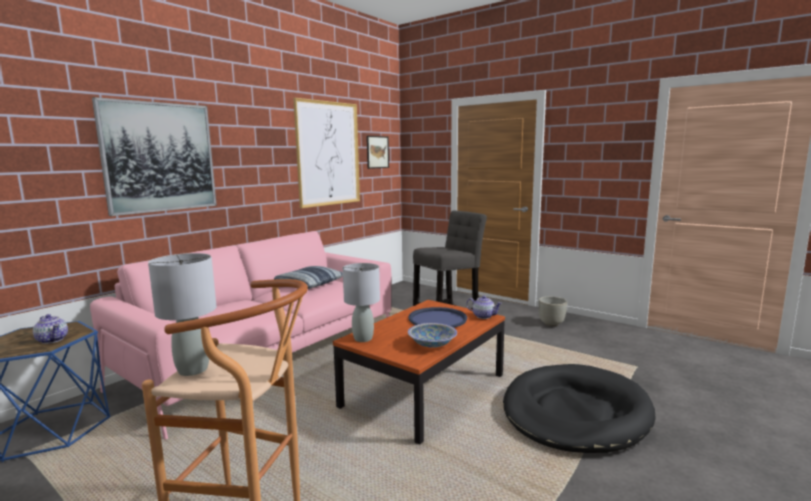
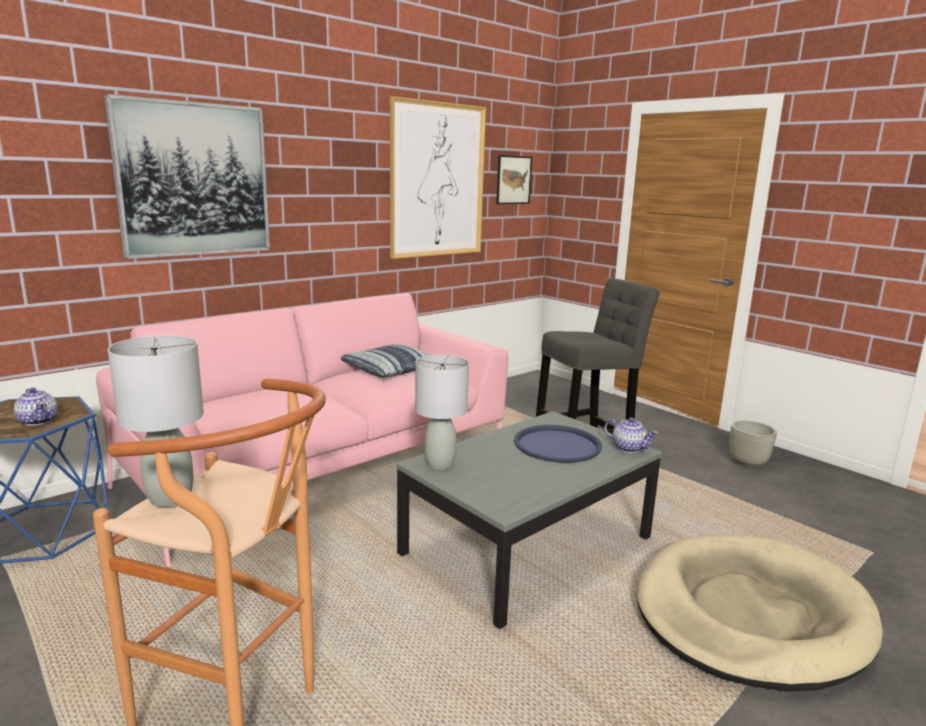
camera: 10 degrees right, 5 degrees up
(424, 390) = (527, 545): brown coffee table -> grey coffee table
(432, 344) = (536, 485): bowl -> none
(575, 412) = (750, 615): black dog bed -> beige dog bed

